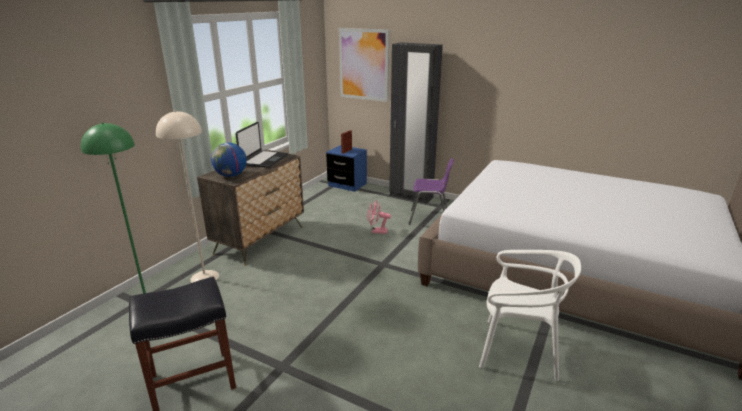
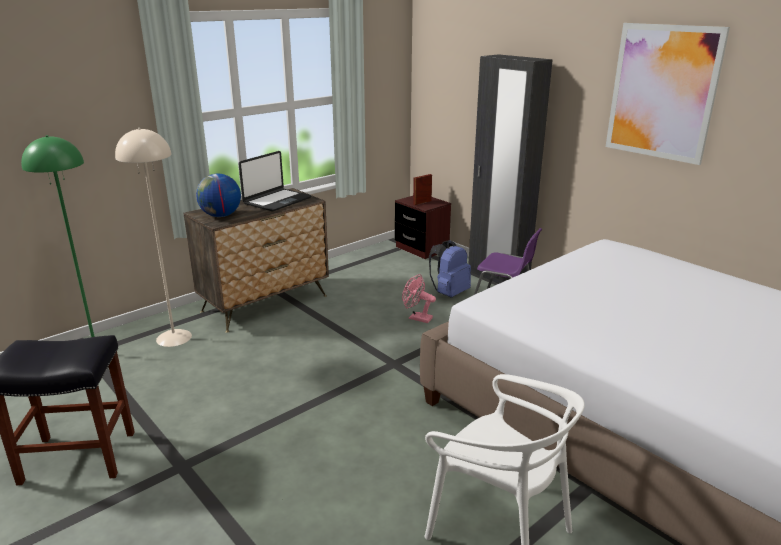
camera: 20 degrees right, 0 degrees up
(347, 185) = (422, 249): blue nightstand -> brown nightstand
(364, 64) = (454, 84): picture -> picture (662, 92)
(387, 212) = (449, 293): none -> blue backpack

